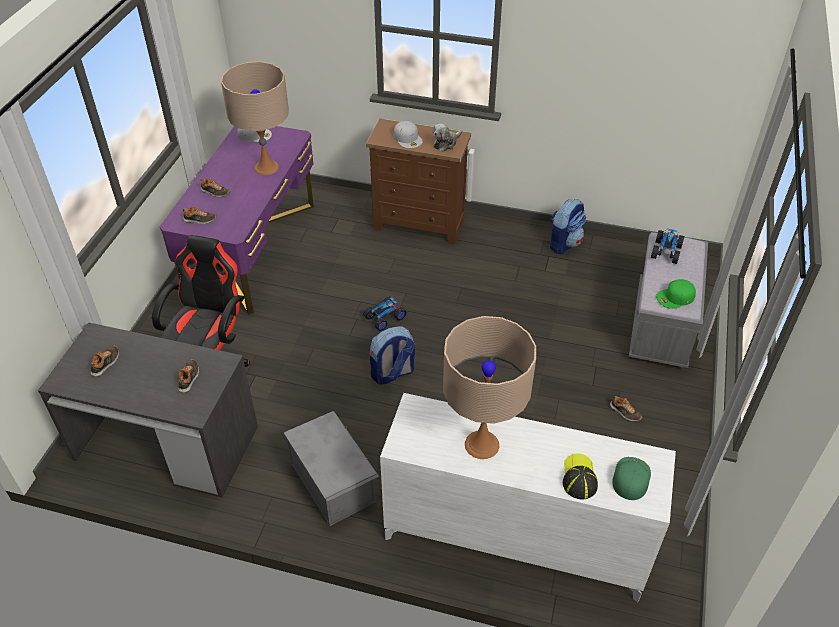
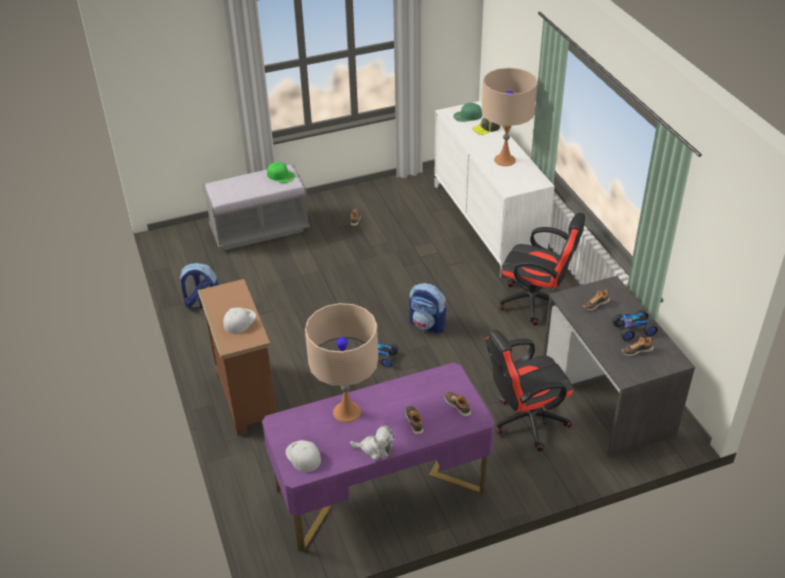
camera: 125 degrees left, 5 degrees down
(333, 481) = (536, 304): grey storage box -> black office chair
(446, 143) = (228, 295): plush toy -> plush toy (375, 449)
(665, 251) = (234, 192): toy car -> toy car (633, 330)

